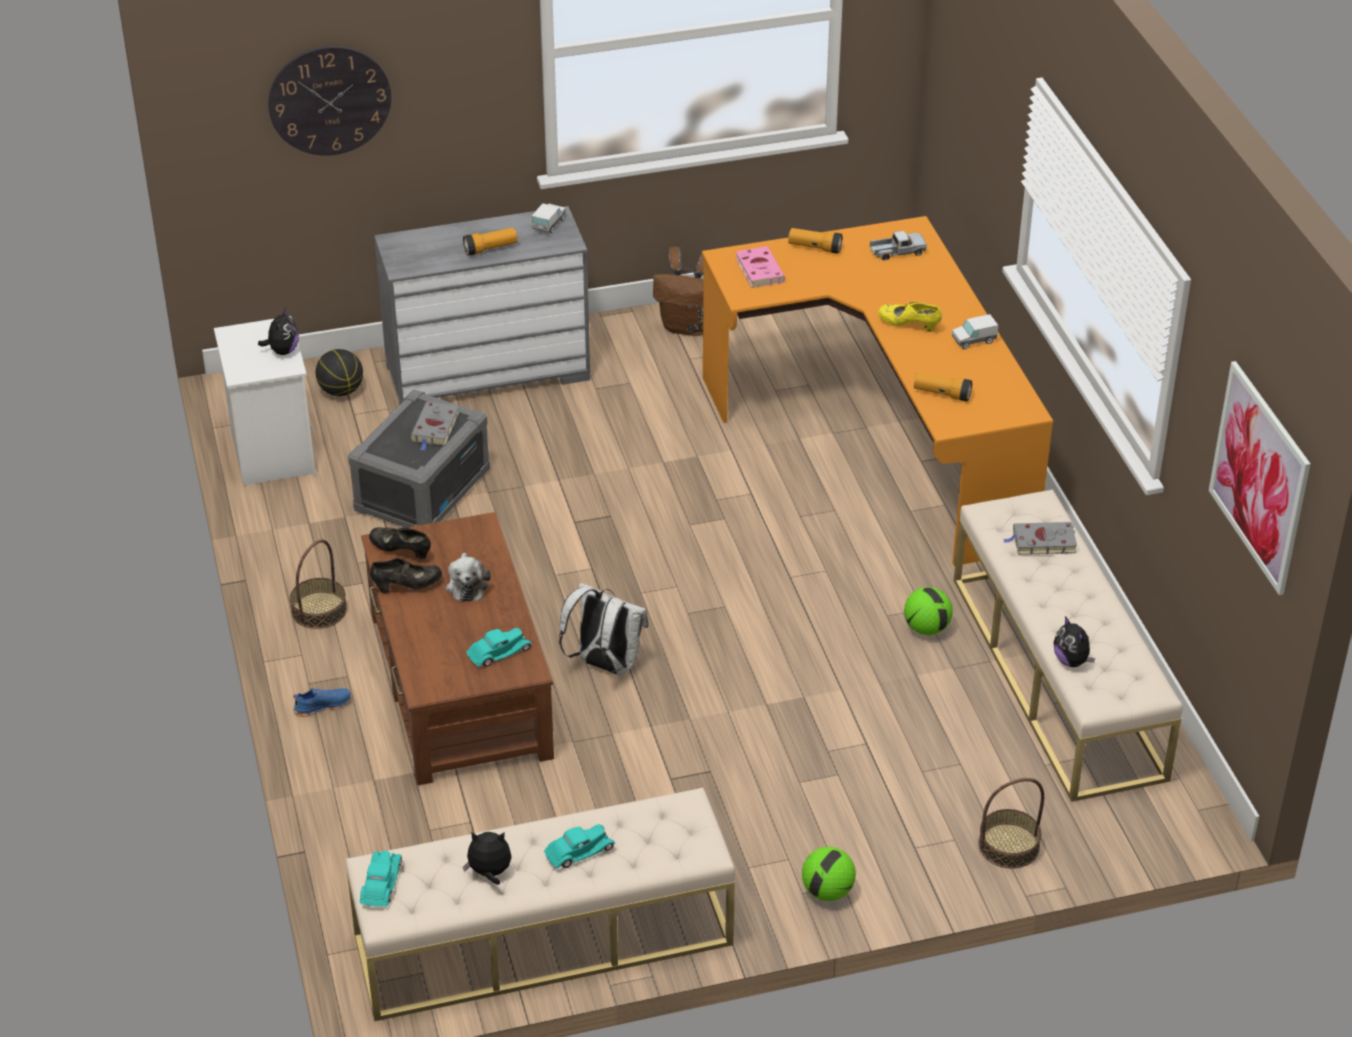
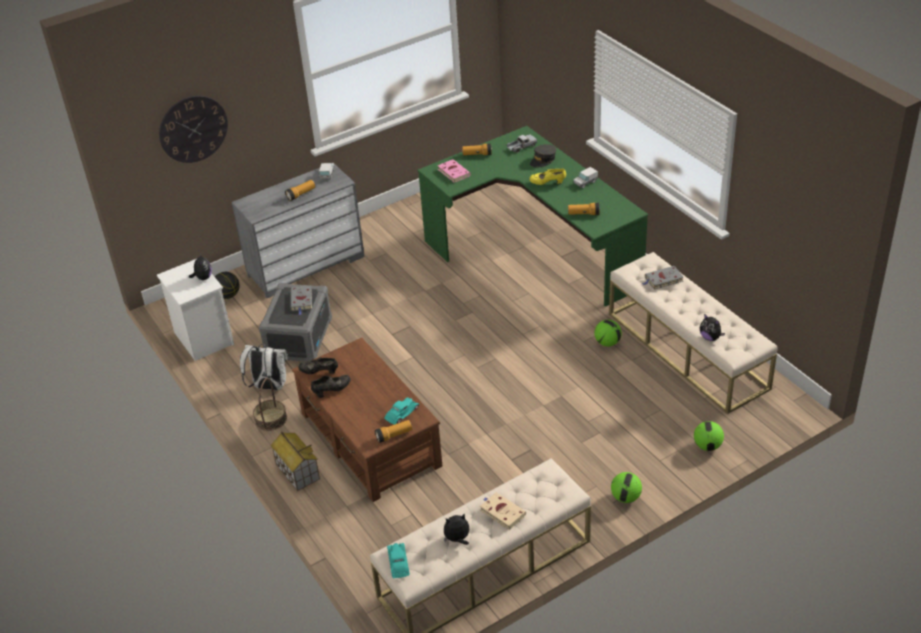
camera: 15 degrees left, 0 degrees up
(322, 705) = (297, 472): blue shoe -> toy house
(467, 585) = (365, 381): plush toy -> none
(470, 683) = (394, 435): none -> flashlight
(579, 851) = (501, 512): turquoise toy car -> beige book
(604, 664) = (445, 407): white backpack -> white backpack (269, 386)
(689, 326) = (404, 216): brown backpack -> none
(883, 439) = (535, 250): orange desk -> green desk
(922, 284) = (543, 160): none -> grey cap
(1008, 845) = (707, 446): basket -> football
(1259, 477) = (810, 209): picture -> none

